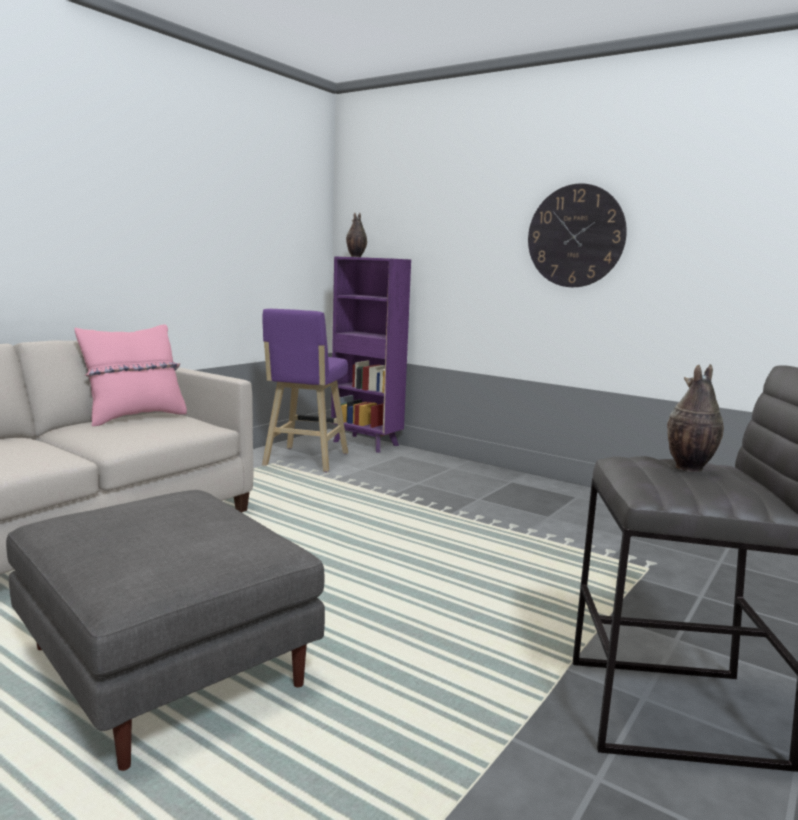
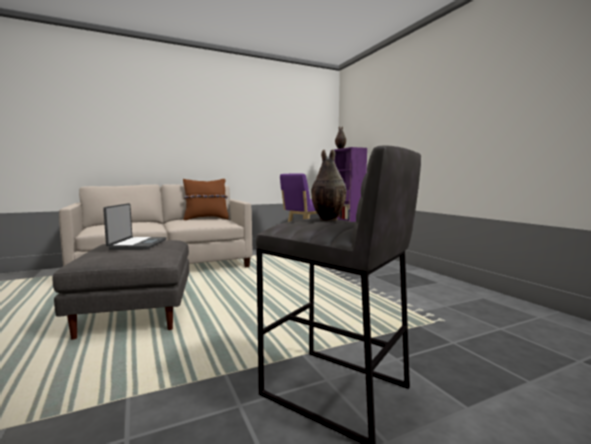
camera: 30 degrees right, 5 degrees down
(135, 417) = (206, 219): pink pillow -> brown pillow
(155, 519) = (137, 244): none -> laptop
(575, 236) = (444, 120): wall clock -> none

